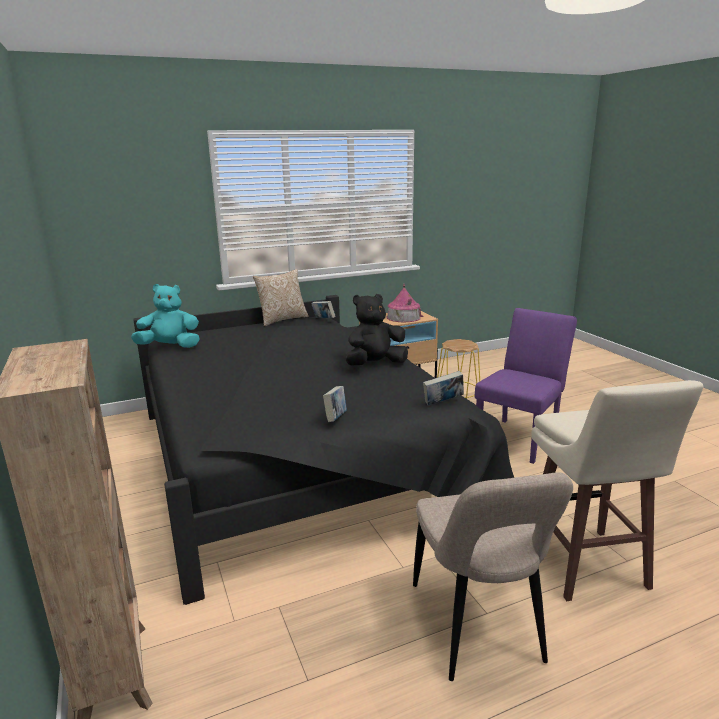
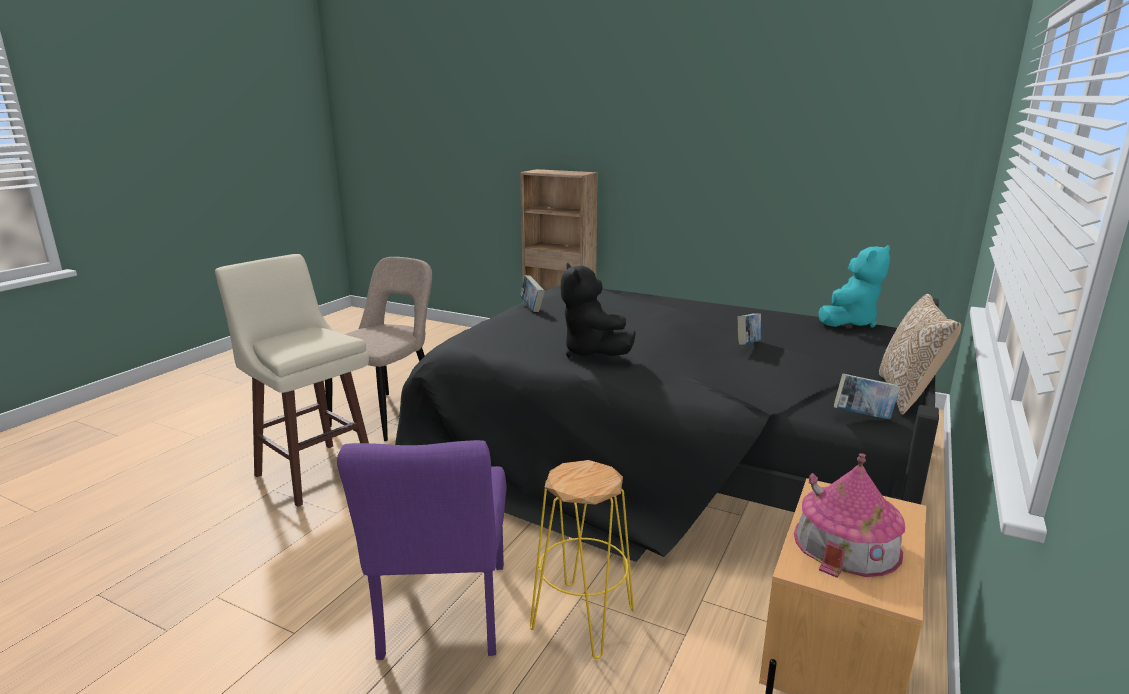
camera: 140 degrees right, 0 degrees up
(375, 364) = (592, 353): black plush toy -> black plush toy turned 135 degrees clockwise
(443, 403) = (463, 336): book -> book (748, 345)
(478, 627) = (390, 414): beige chair -> beige chair turned 75 degrees clockwise

